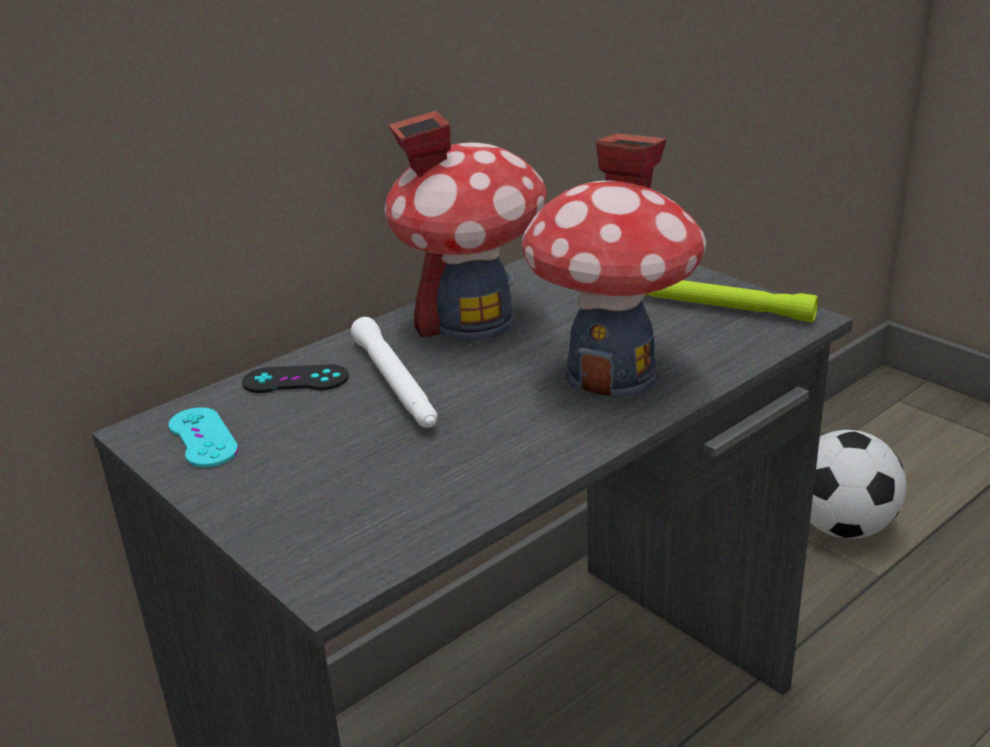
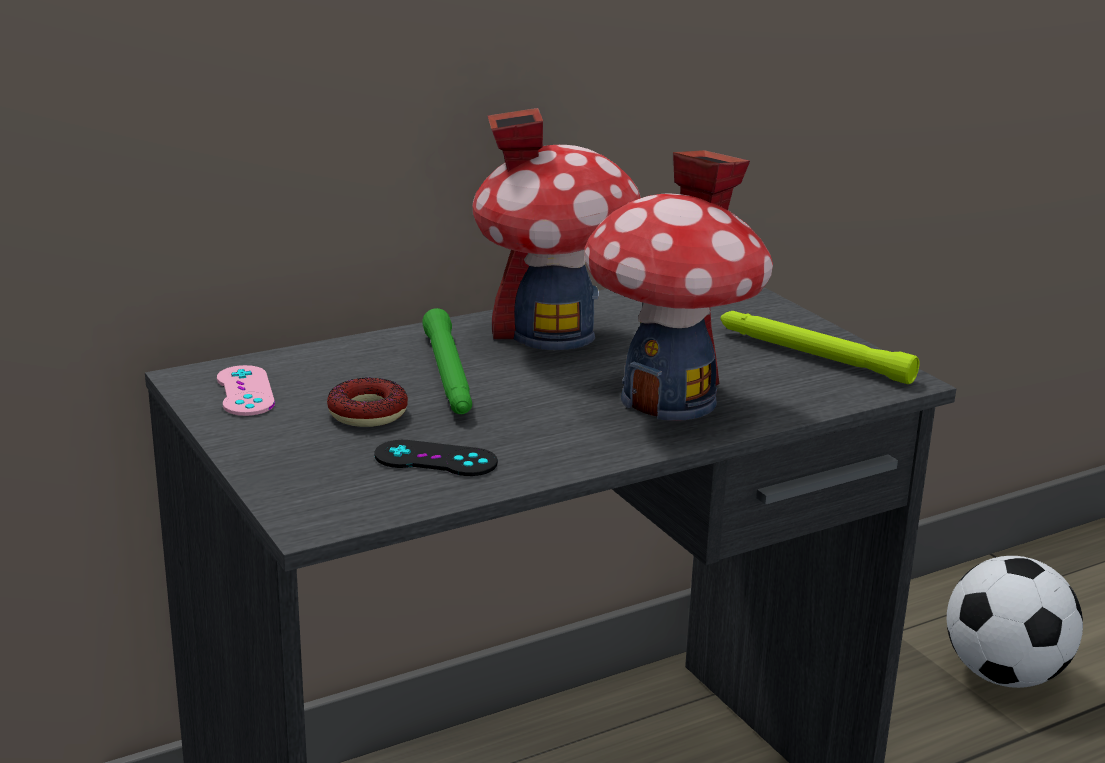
camera: 10 degrees right, 5 degrees down
(203, 437) = (245, 391): turquoise game controller -> pink game controller
(295, 380) = (353, 357): black game controller -> black game controller (435, 459)
(335, 441) = (368, 413): none -> donut
(395, 384) = (448, 375): white flashlight -> green flashlight

